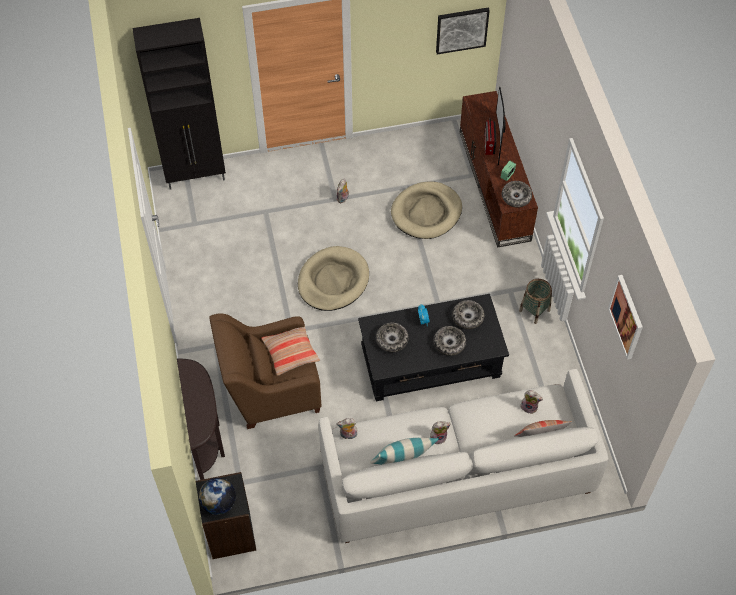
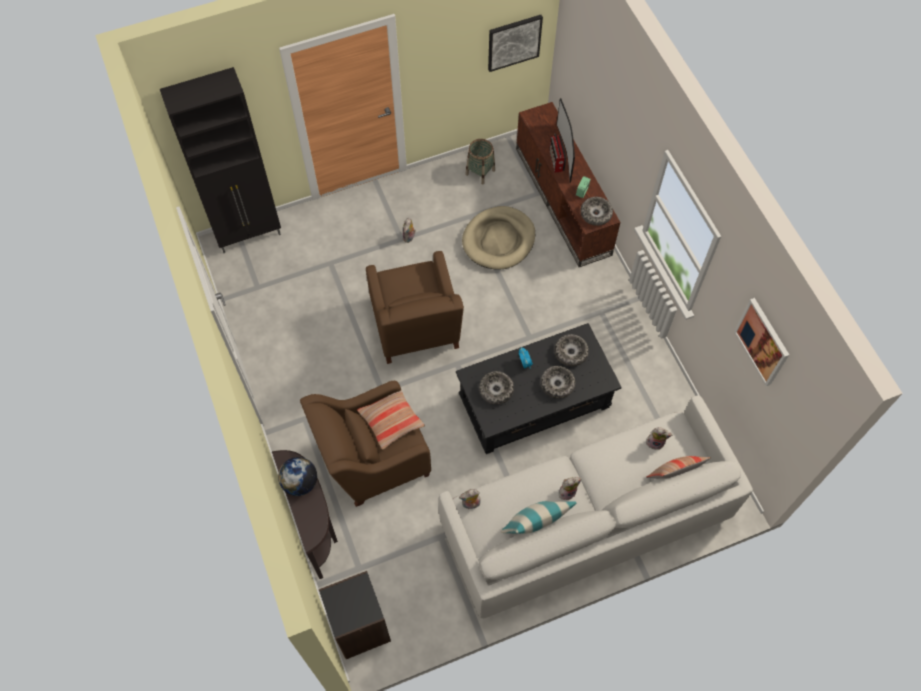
camera: 10 degrees left, 5 degrees up
(219, 503) = (349, 611): globe -> globe (300, 483)
(333, 281) = (416, 329): beige dog bed -> brown armchair
(534, 310) = (630, 329): basket -> basket (480, 172)

